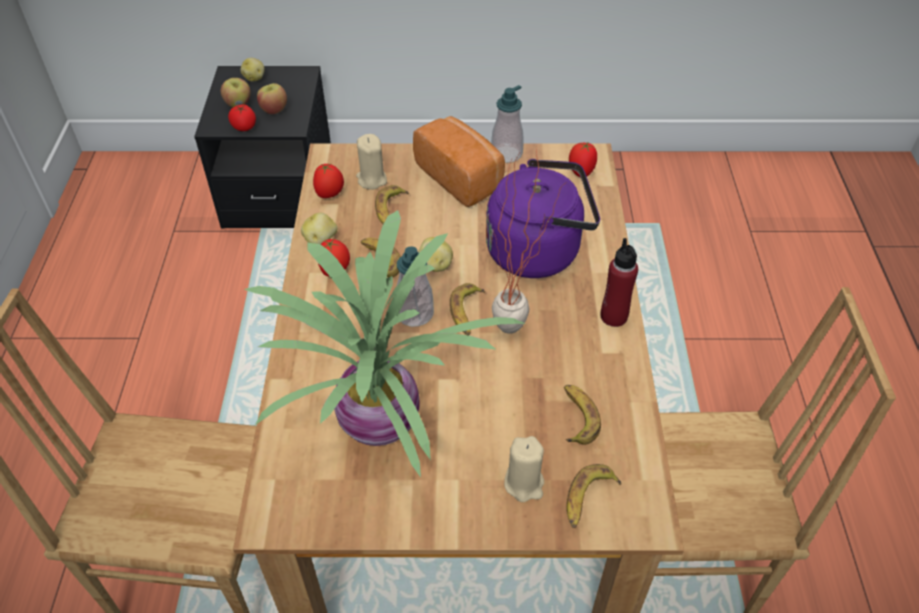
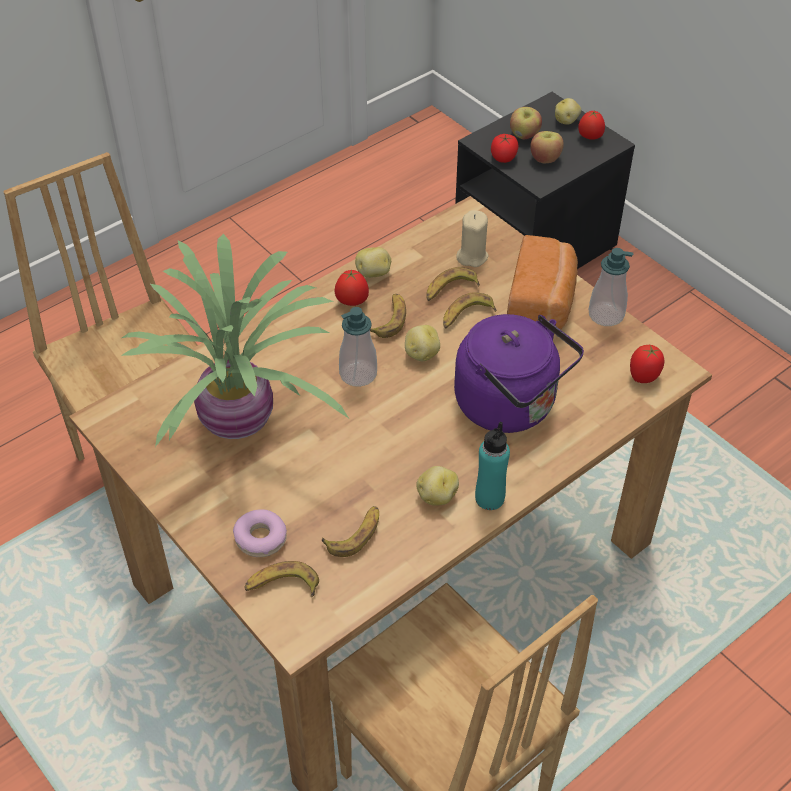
camera: 50 degrees right, 0 degrees up
(330, 194) = (427, 245): tomato -> tomato (590, 137)
(466, 313) = (391, 403): banana -> banana (466, 316)
(519, 332) = (406, 447): potted plant -> none
(524, 483) = (260, 538): beige candle -> donut
(584, 344) = (436, 496): none -> potato
(614, 316) = (489, 498): red bottle -> turquoise bottle

